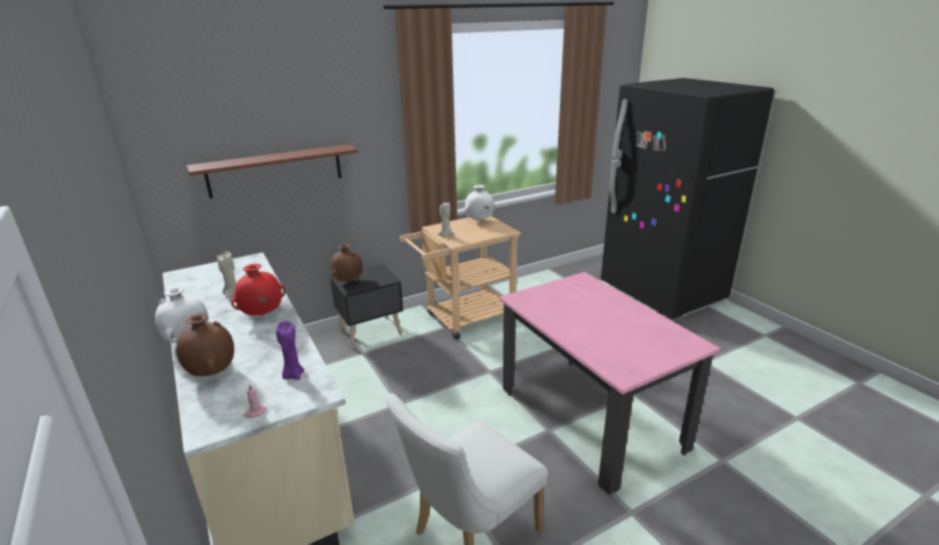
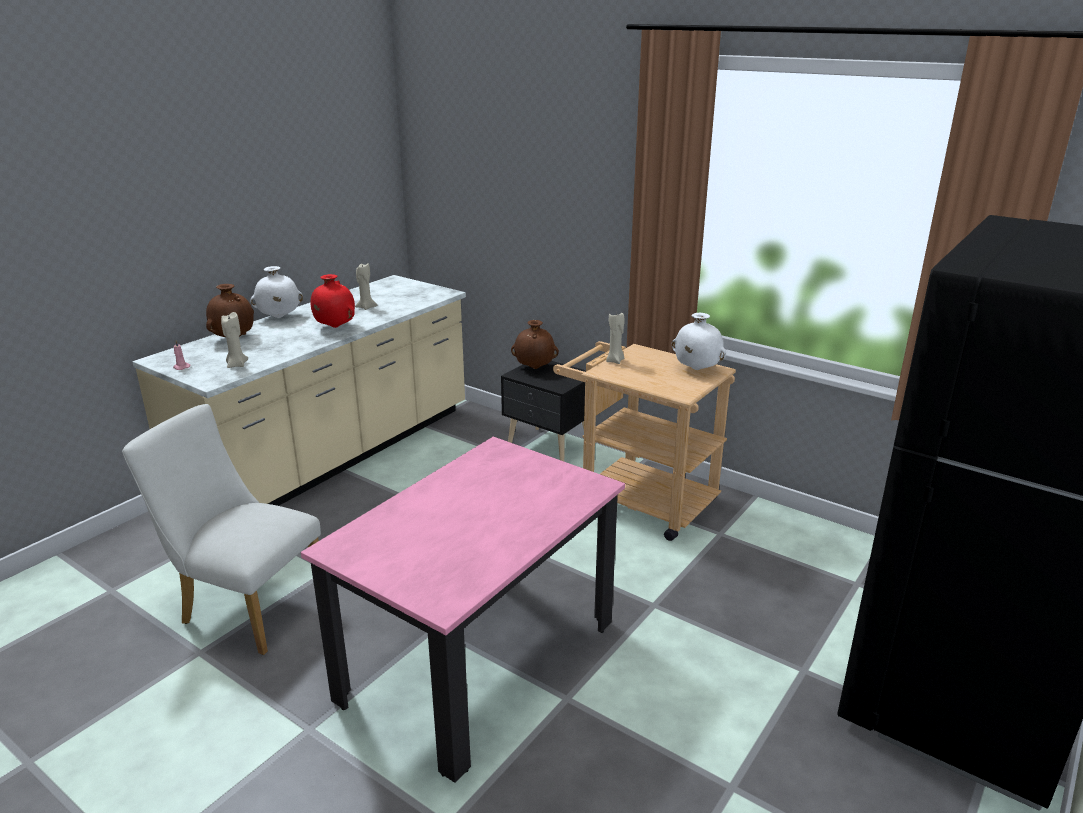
camera: 65 degrees right, 0 degrees up
(275, 170) = (506, 209): brown shelf -> none
(293, 375) = (236, 365): purple candle -> beige candle

